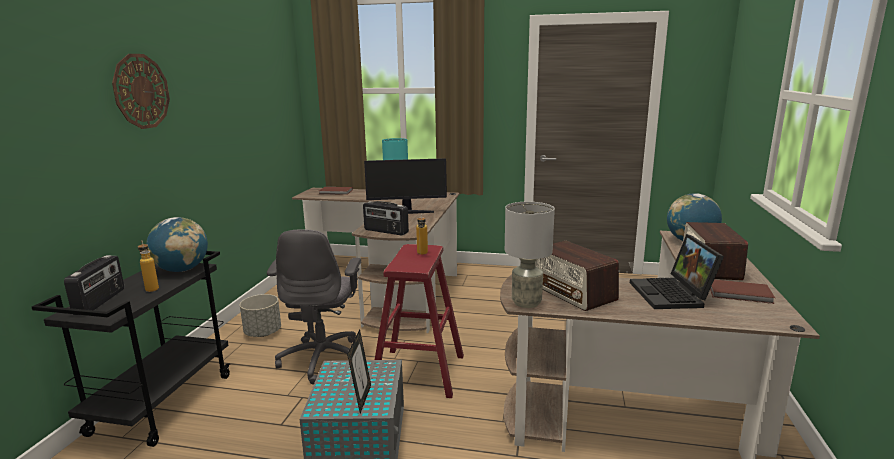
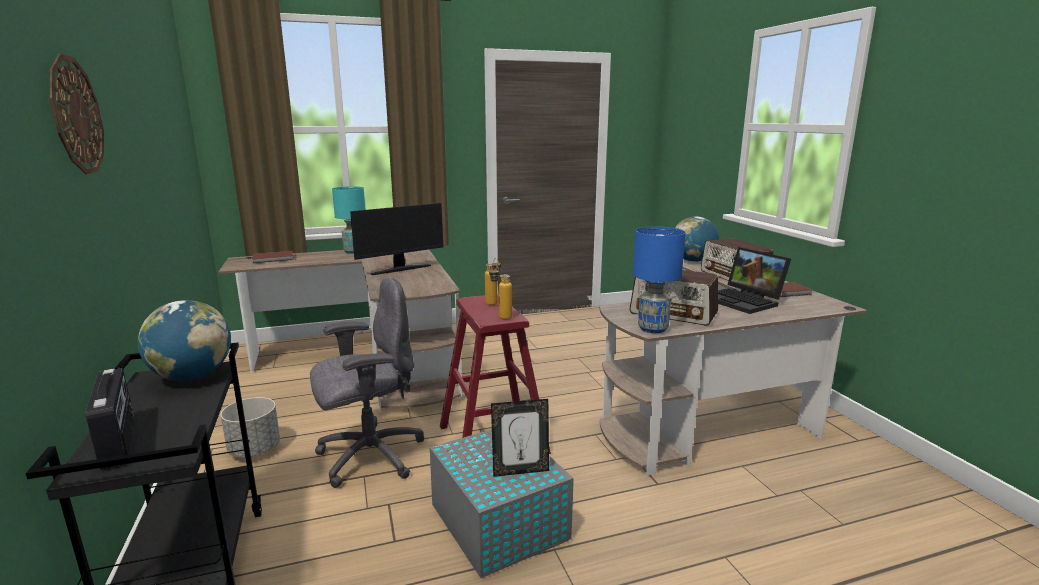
camera: 30 degrees left, 0 degrees up
(151, 288) = (181, 407): bottle -> bottle (500, 316)
(323, 358) = (369, 456): grey office chair -> grey office chair turned 90 degrees counterclockwise
(361, 398) = (520, 471): picture frame -> picture frame turned 105 degrees clockwise
(385, 231) = (409, 290): radio -> none
(526, 302) = (652, 329): grey table lamp -> blue table lamp

